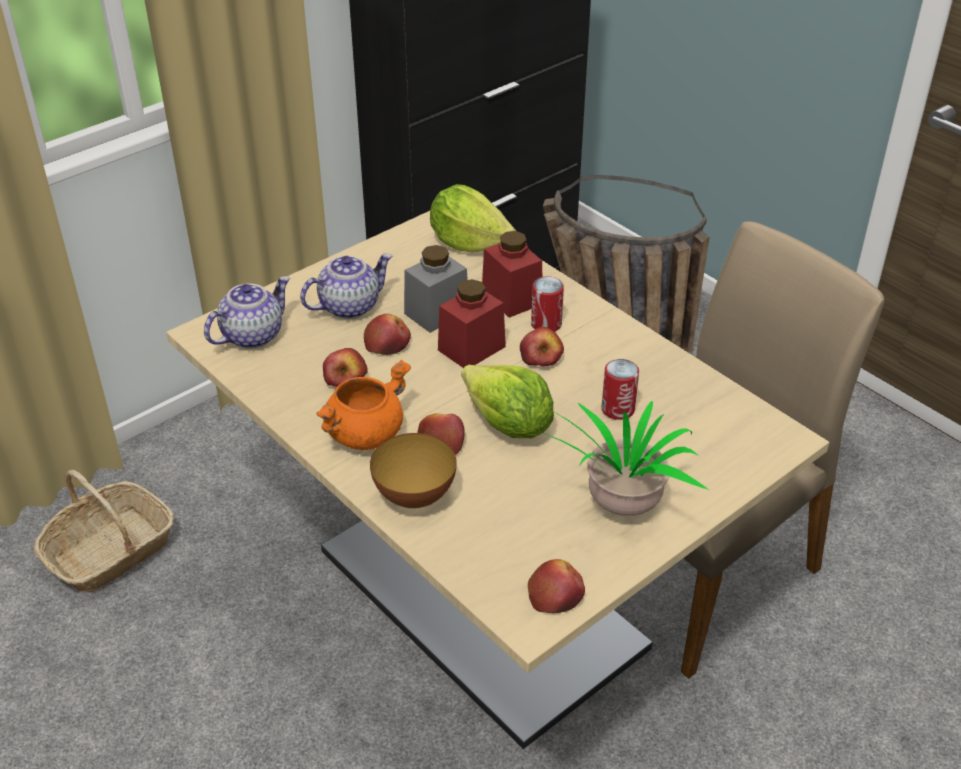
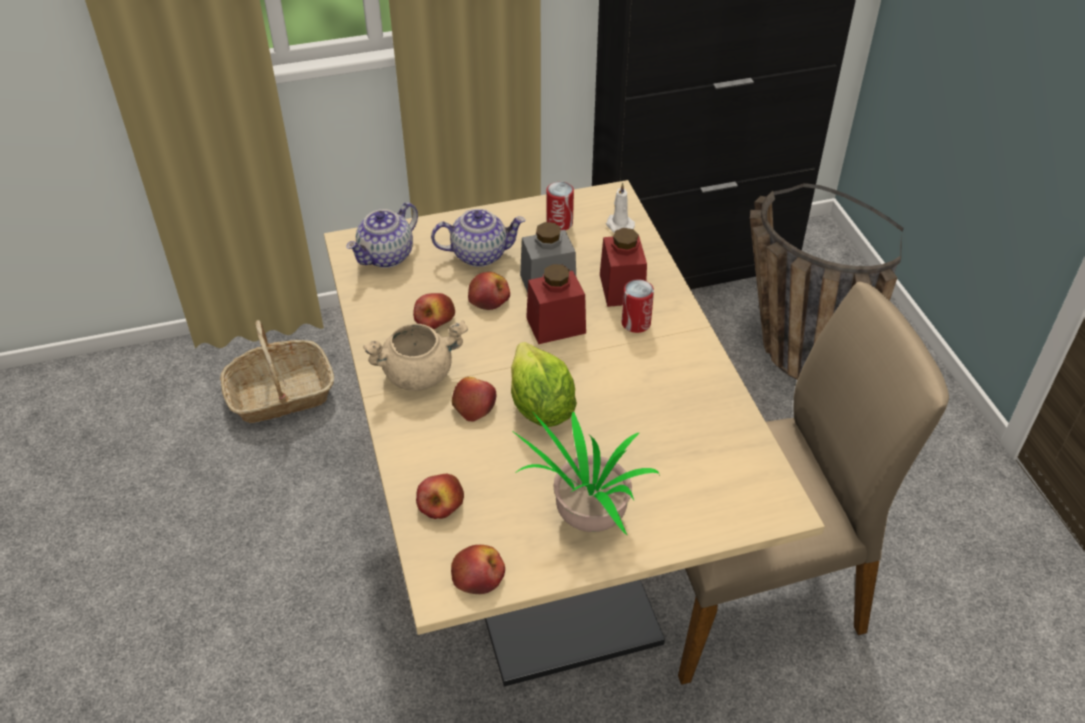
camera: 25 degrees right, 5 degrees up
(252, 335) = (386, 256): teapot -> teapot turned 150 degrees clockwise
(365, 433) = (418, 373): orange cooking pot -> beige cooking pot
(414, 496) = (422, 444): bowl -> none
(469, 243) = (619, 225): lettuce -> white candle
(541, 357) = (611, 353): apple -> apple (441, 503)
(618, 409) = (646, 425): can -> can (559, 223)

